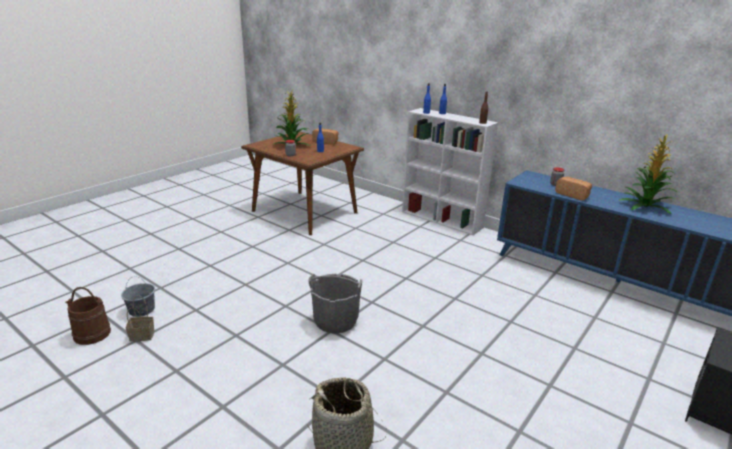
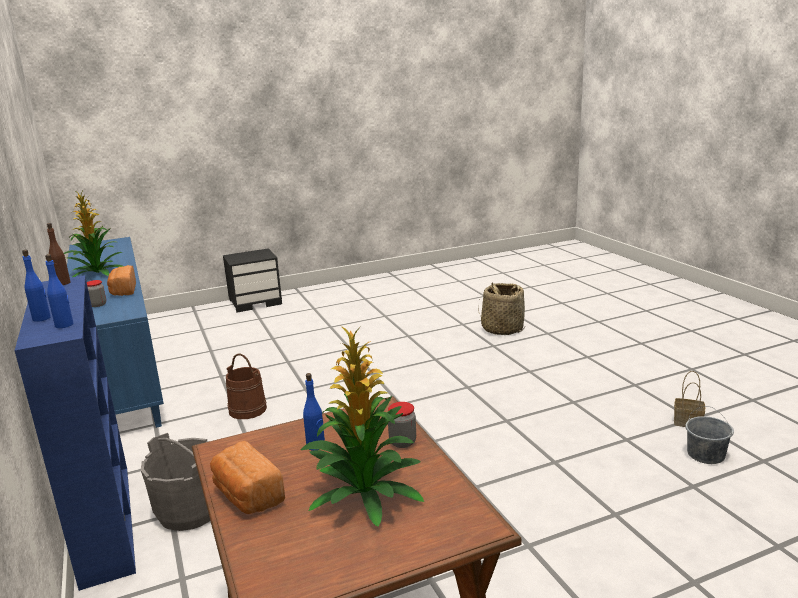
camera: 150 degrees left, 5 degrees down
(92, 334) = (756, 436): brown bucket -> brown bucket (248, 409)
(335, 320) = (456, 394): grey bucket -> grey bucket (190, 510)
(442, 220) = (105, 520): white bookcase -> blue bookcase

